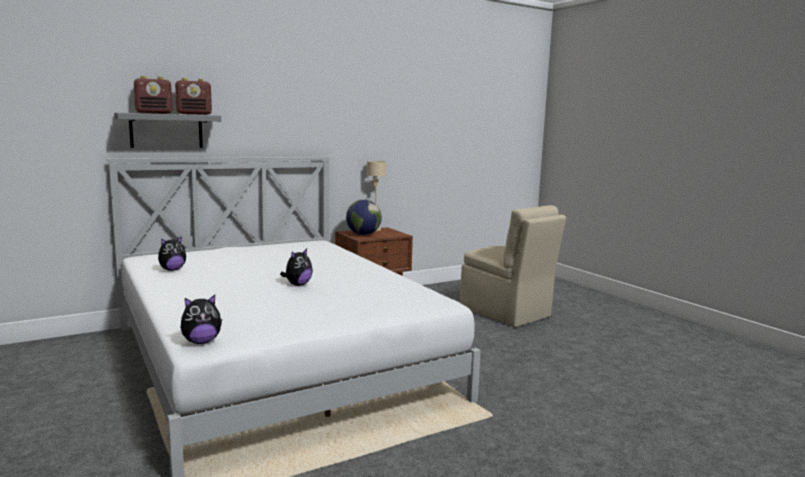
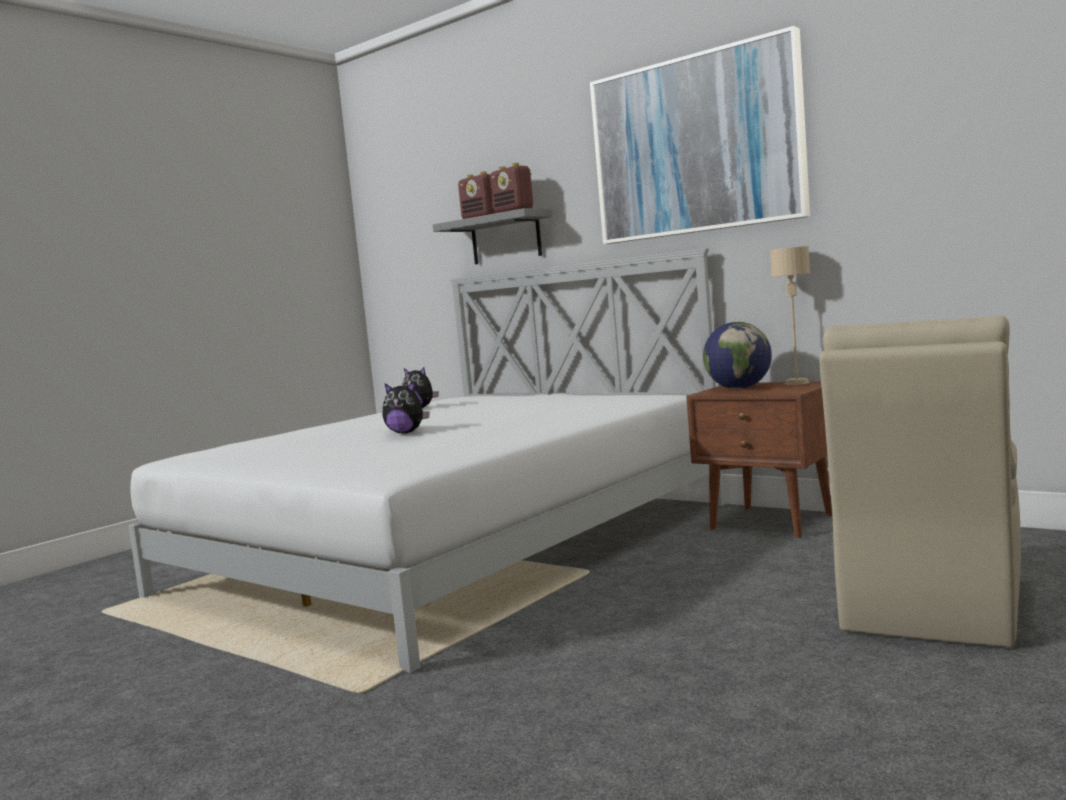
camera: 70 degrees right, 5 degrees down
(201, 342) = (174, 458): plush toy -> none
(322, 96) = (696, 145): none -> picture

